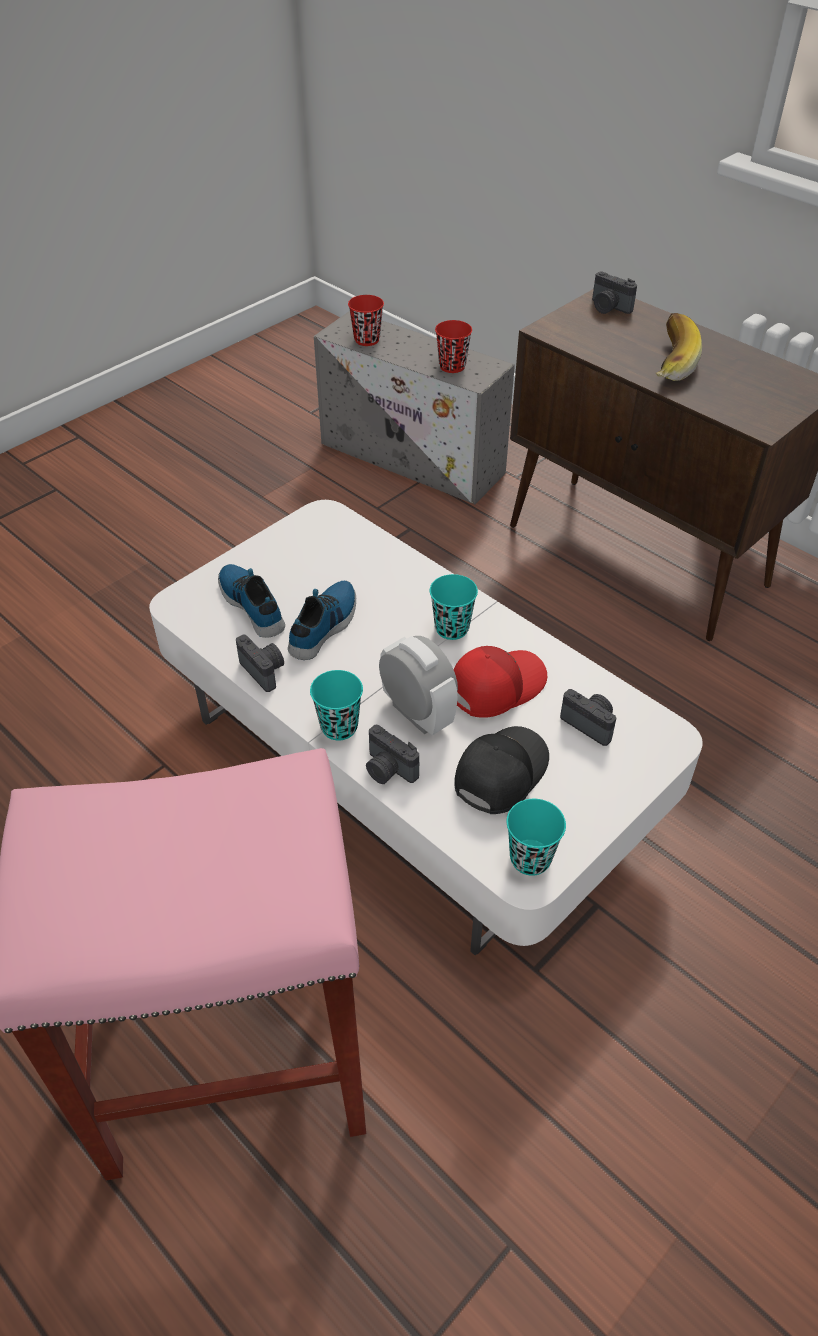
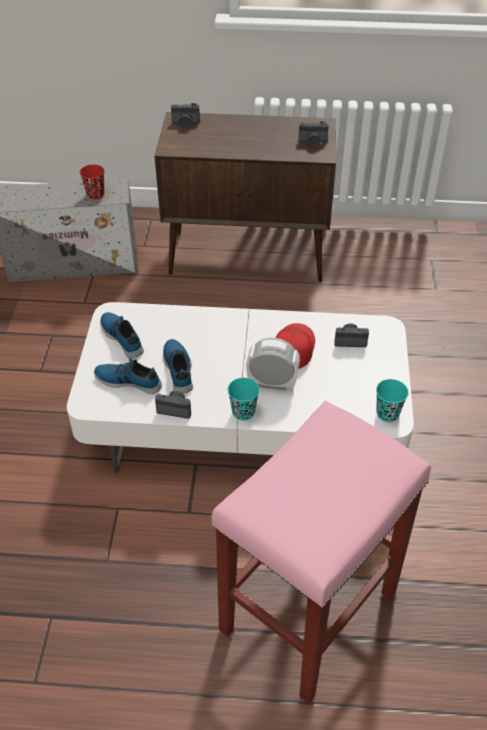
camera: 40 degrees left, 0 degrees up
(305, 550) = (123, 337): none -> shoe
(367, 340) = (26, 200): red cup -> none
(388, 770) = (288, 416): camera -> camera (313, 142)
(452, 628) = (243, 334): turquoise cup -> none
(499, 773) = (336, 386): black cap -> none
(666, 362) = (246, 141): banana -> none

